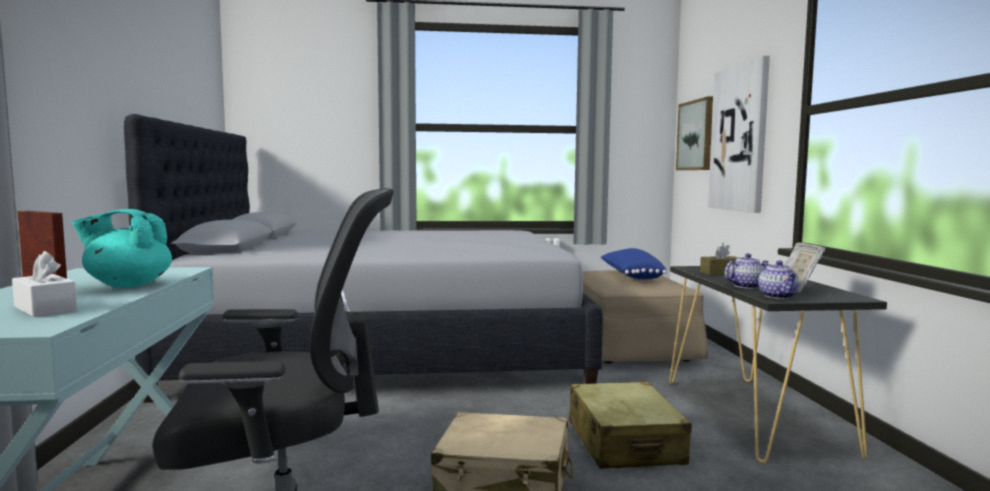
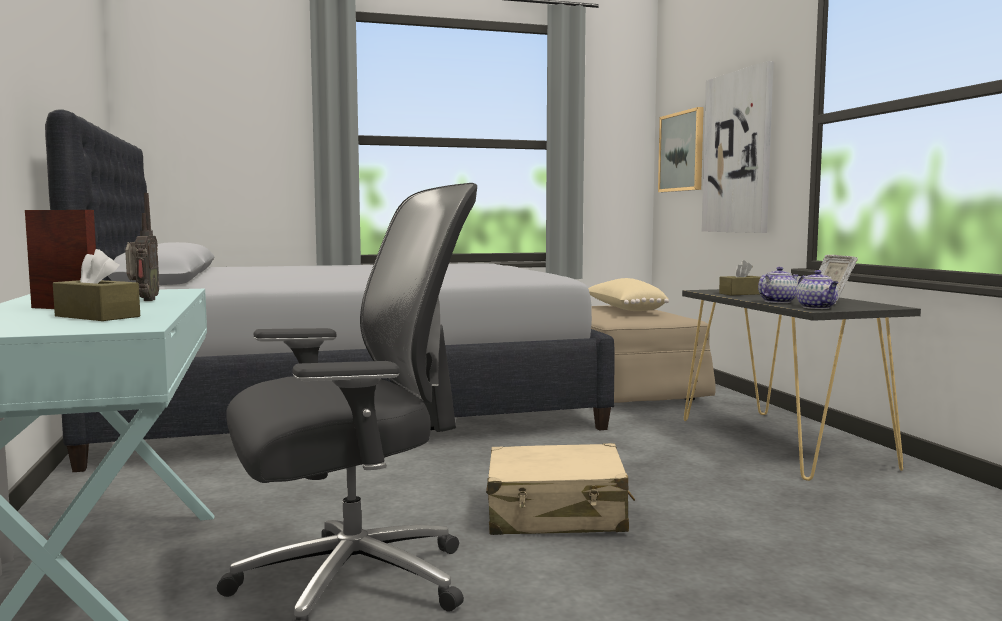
camera: 10 degrees left, 0 degrees up
(45, 309) = (97, 316): white tissue box -> brown tissue box
(127, 285) = (143, 301): turquoise teapot -> radio
(624, 443) = (663, 474): beige suitcase -> none
(631, 276) = (624, 309): blue pillow -> beige pillow

